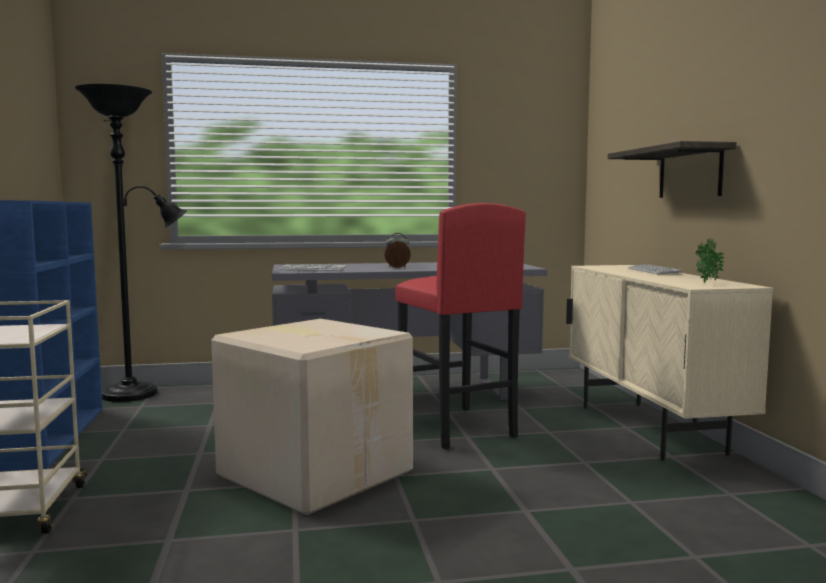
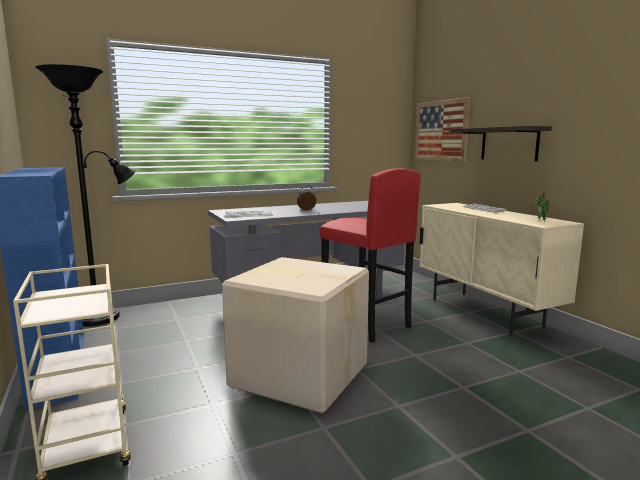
camera: 15 degrees left, 5 degrees up
(617, 160) = (441, 131): none -> picture

